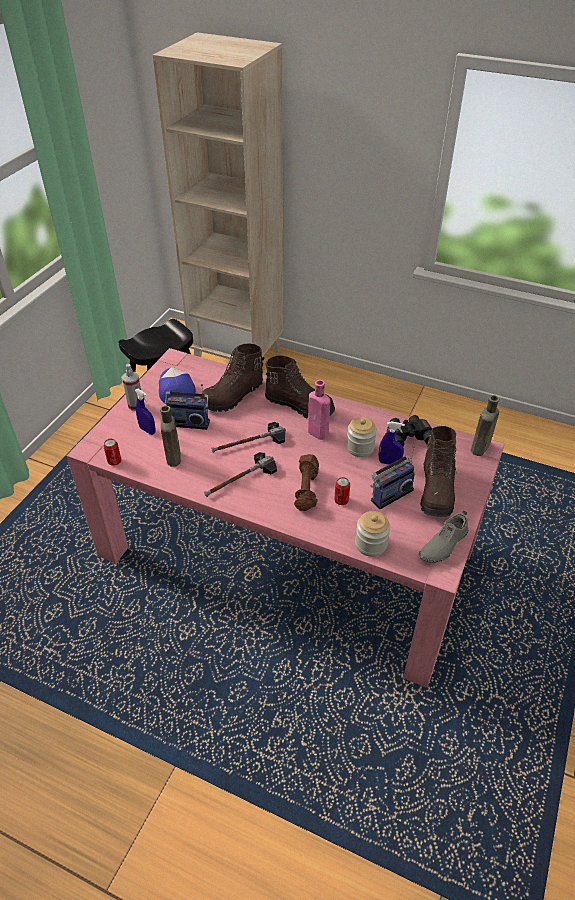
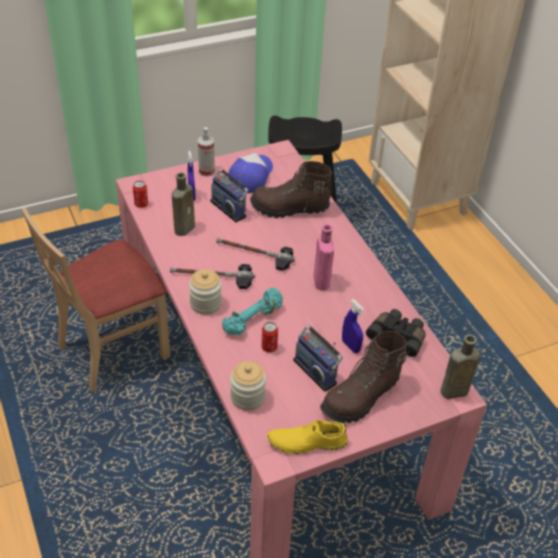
camera: 40 degrees right, 0 degrees up
(135, 610) = (112, 350): none -> beige chair
(300, 405) = (335, 250): brown boot -> none
(307, 489) = (253, 320): brown dumbbell -> turquoise dumbbell
(360, 448) = (341, 317): jar -> jar (205, 303)
(390, 494) = (317, 371): radio -> radio turned 45 degrees clockwise
(443, 544) = (306, 442): grey shoe -> yellow shoe

